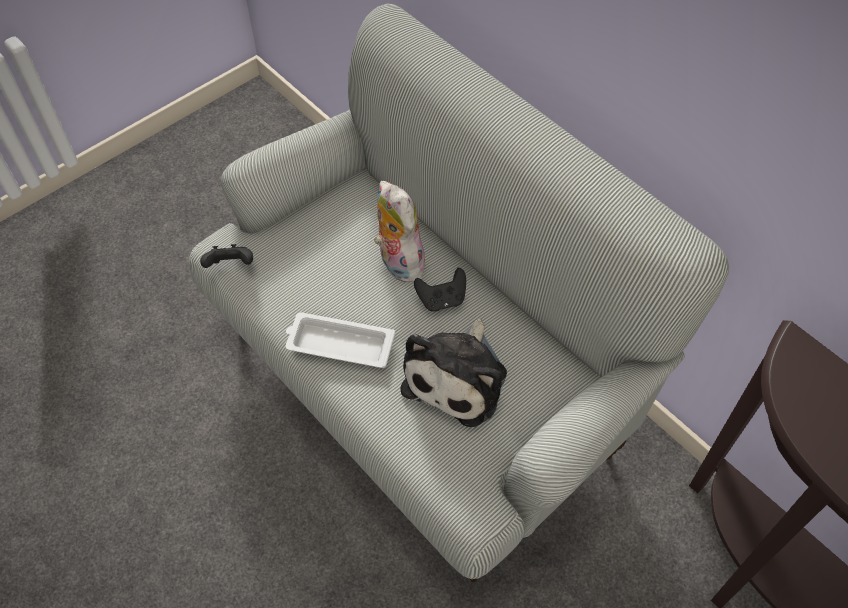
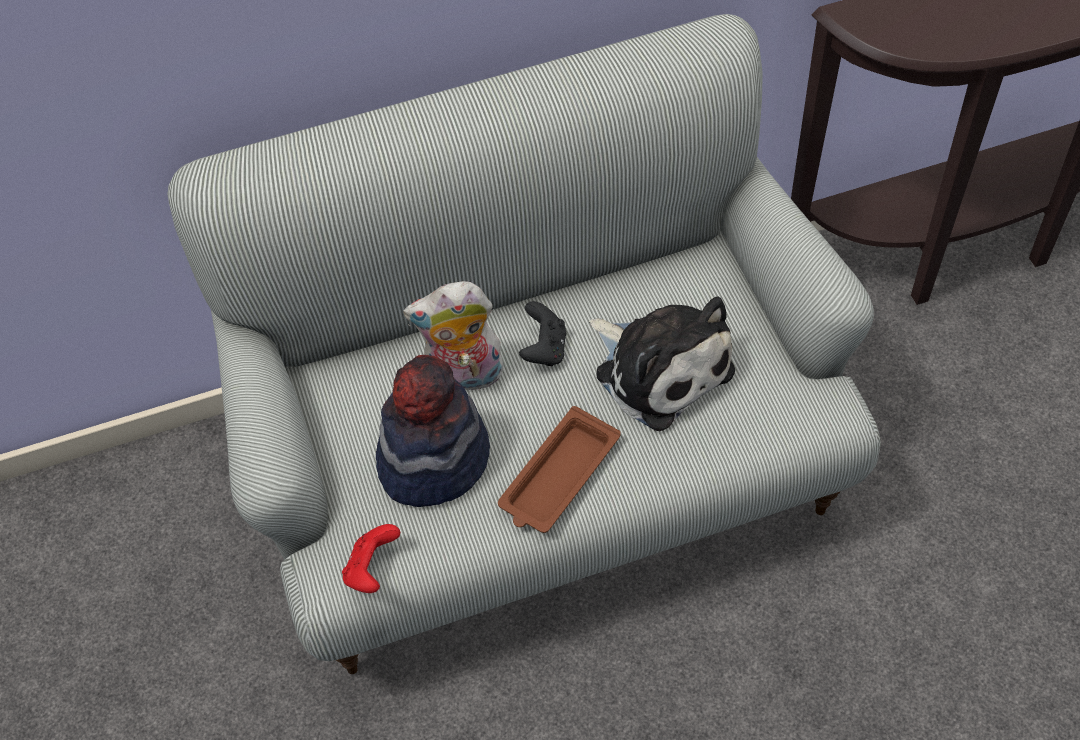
camera: 65 degrees left, 0 degrees up
(231, 266) = (372, 570): black game controller -> red game controller
(324, 267) = (432, 458): none -> hat
(338, 344) = (558, 477): white tray -> brown tray

